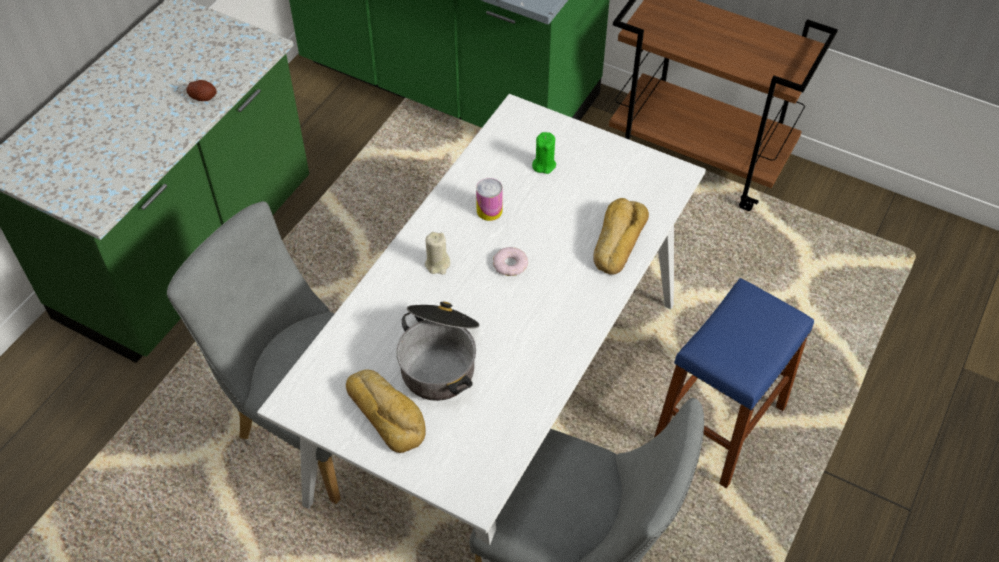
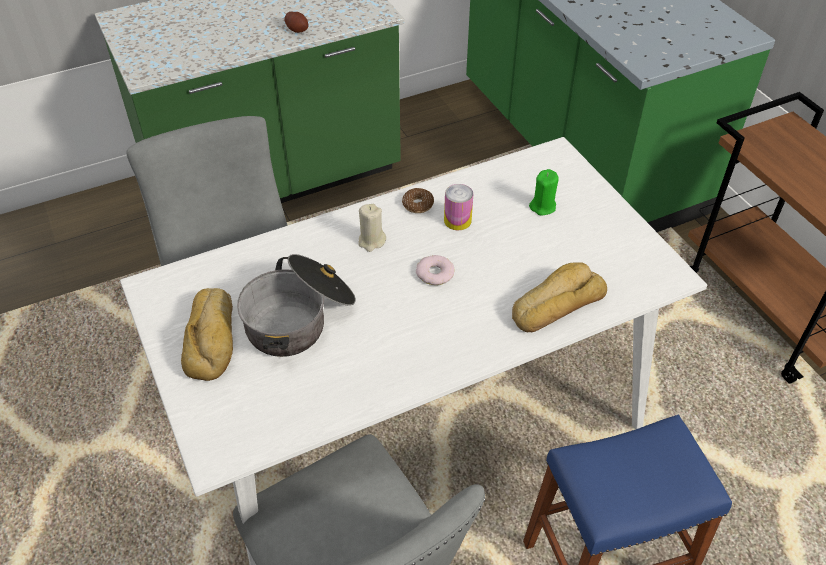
camera: 35 degrees right, 5 degrees down
(446, 213) = (418, 204): none -> donut

